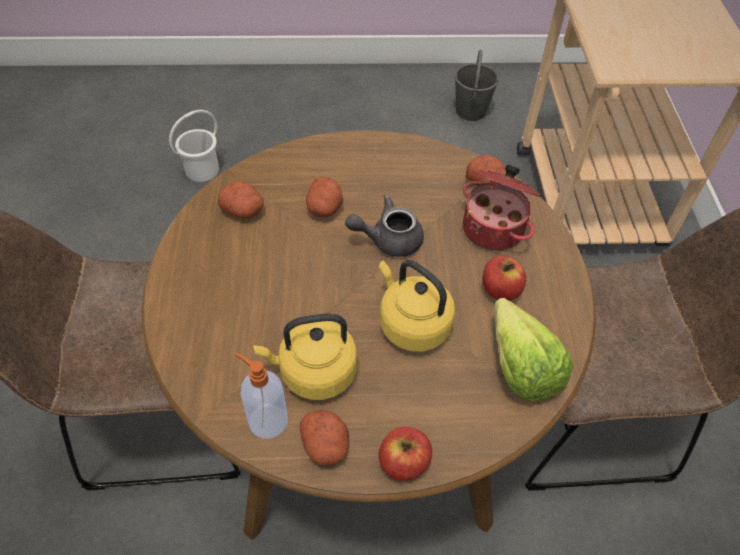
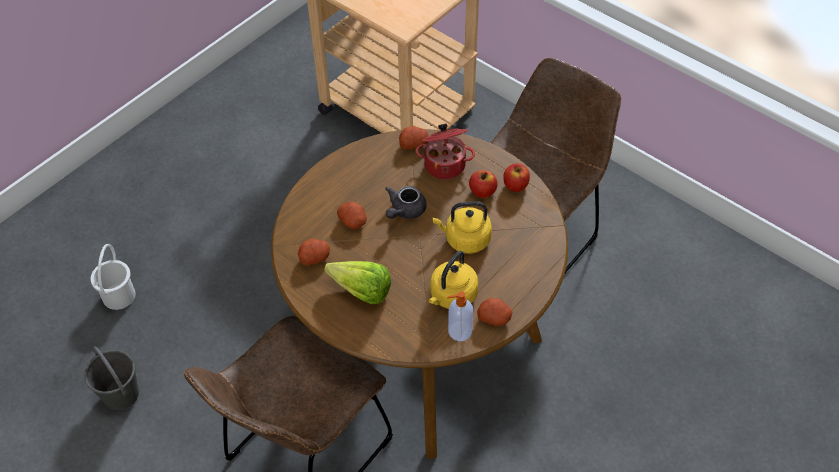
camera: 45 degrees left, 0 degrees up
(403, 462) = (531, 295): apple -> apple (515, 185)
(471, 110) = (257, 105): grey bucket -> grey bucket (121, 394)
(519, 360) = (526, 216): lettuce -> lettuce (357, 288)

